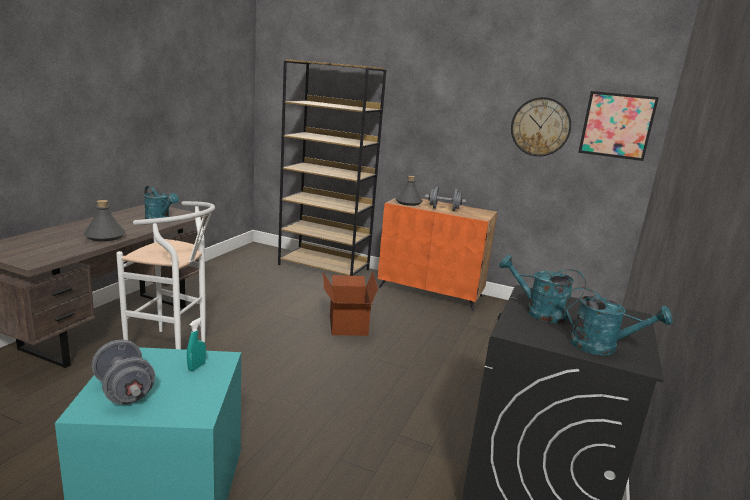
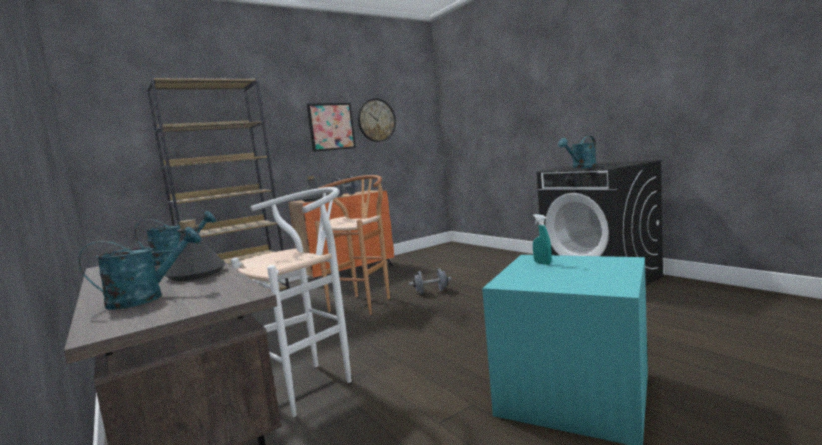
camera: 55 degrees left, 10 degrees down
(124, 391) = (581, 280): grey dumbbell -> grey dumbbell (431, 292)
(347, 325) = (364, 302): cardboard box -> brown stool
(602, 347) = (628, 163): turquoise watering can -> turquoise watering can (146, 298)
(617, 125) = (417, 111): picture -> picture (331, 127)

